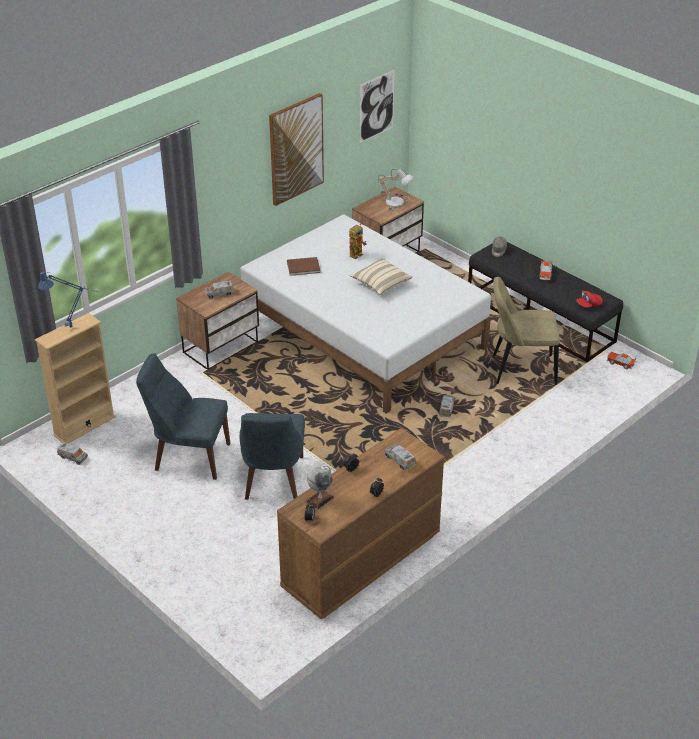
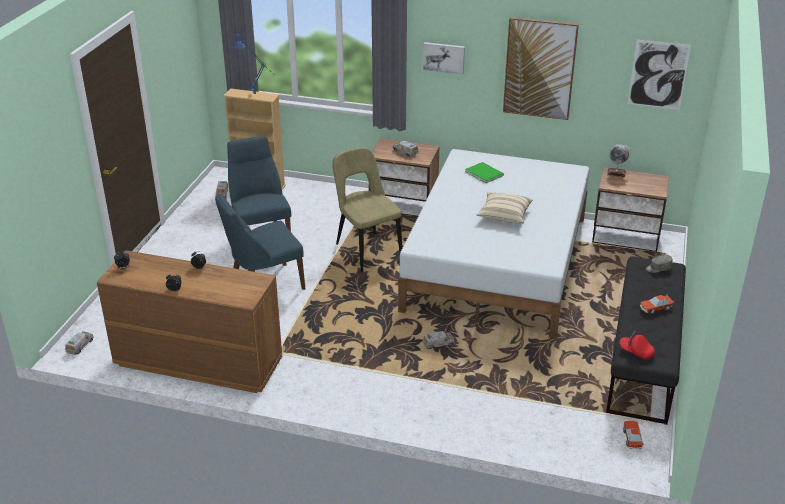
camera: 60 degrees right, 5 degrees down
(220, 183) = (444, 57): none -> picture
(302, 267) = (484, 173): brown book -> green book
(320, 499) = (151, 265): globe -> globe (616, 173)
(357, 253) = (536, 190): toy robot -> none
(396, 201) = (645, 184): table lamp -> none
(400, 460) = (229, 288): toy truck -> toy truck (80, 346)
(520, 370) = (544, 370): beige chair -> beige chair (367, 250)

